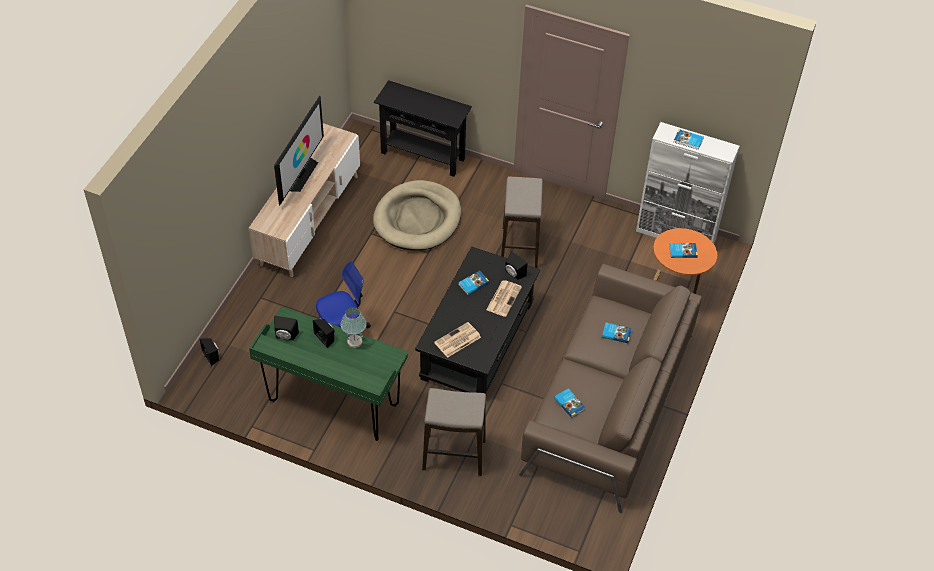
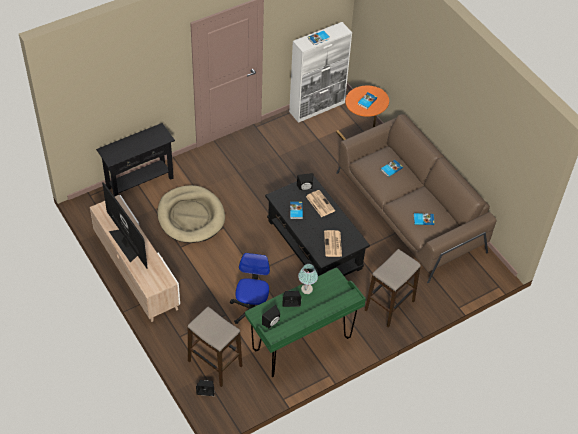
camera: 55 degrees left, 0 degrees up
(519, 248) = (261, 182): stool -> stool (215, 364)

